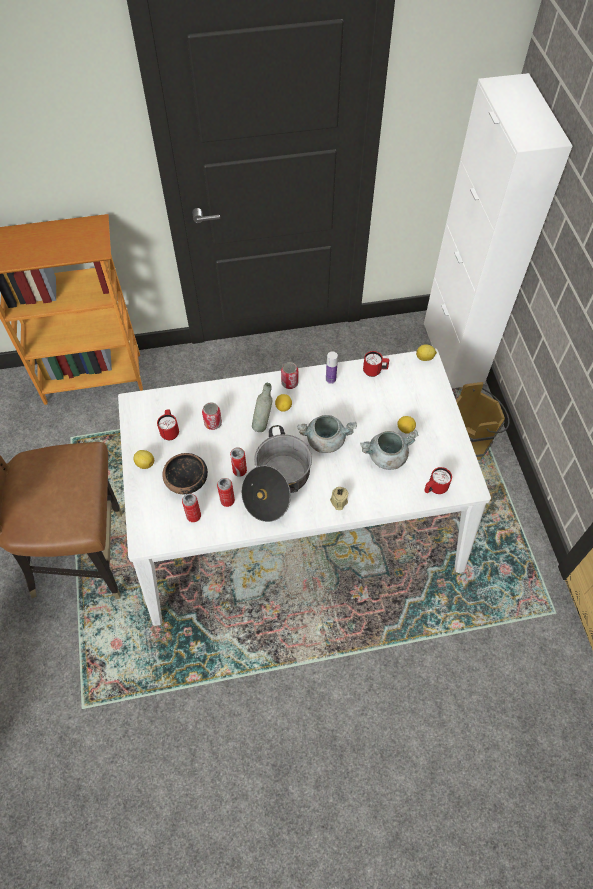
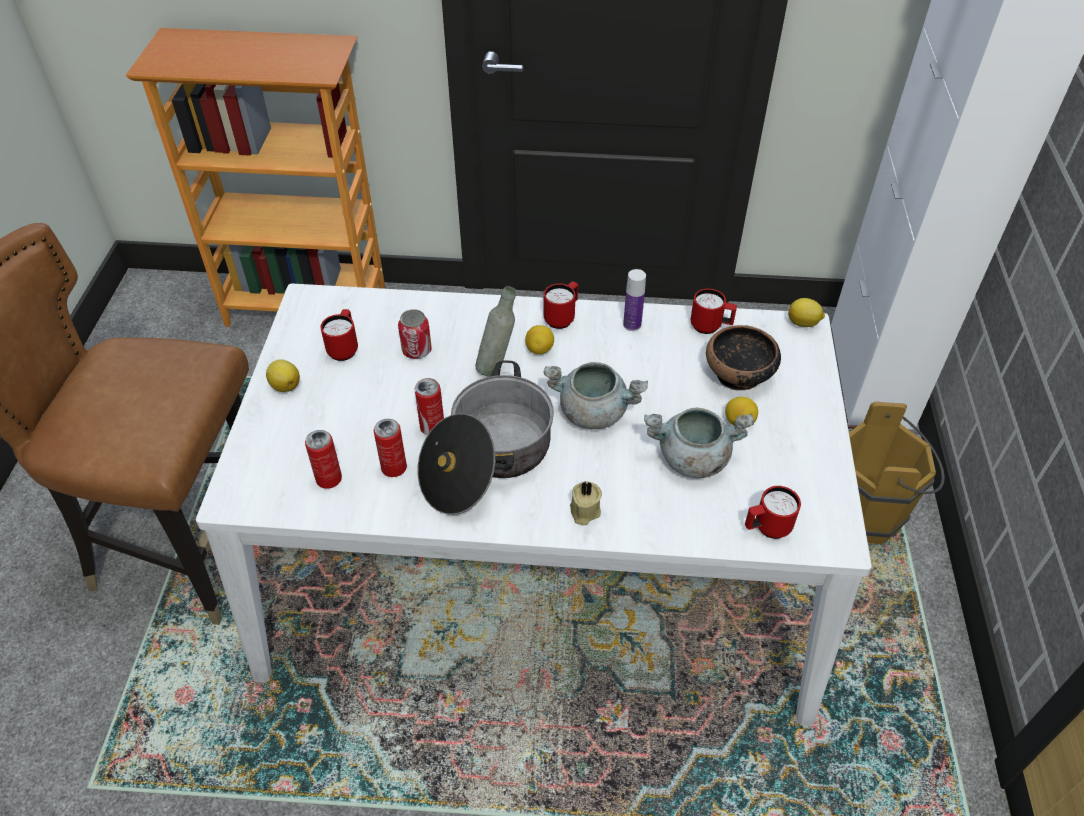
camera: 15 degrees right, 10 degrees down
(187, 482) = (340, 426): bowl -> bowl (738, 375)
(289, 383) = (562, 318): can -> red mug

